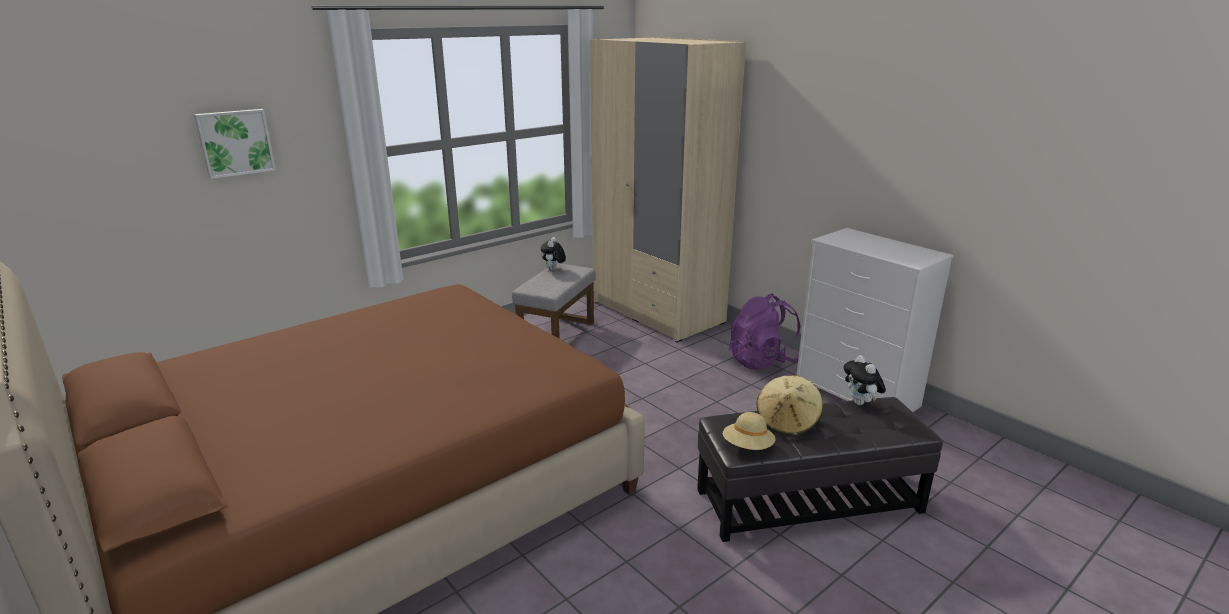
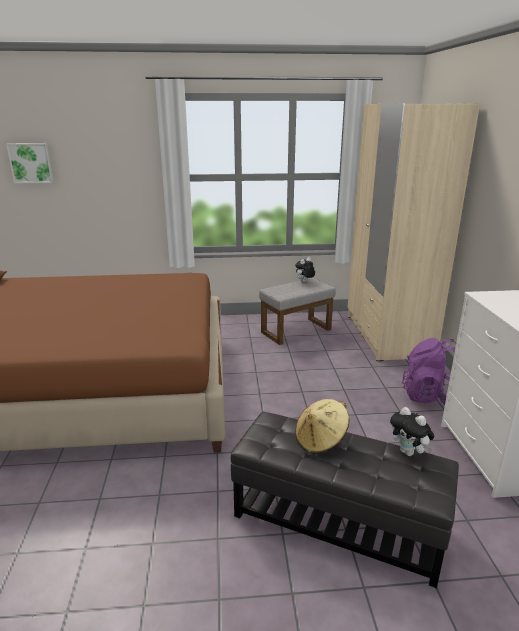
camera: 35 degrees right, 0 degrees up
(235, 142) = (98, 161): picture -> picture (31, 163)
(748, 447) = (262, 445): beige hat -> none
(860, 403) = (409, 452): plush toy -> plush toy turned 60 degrees counterclockwise

